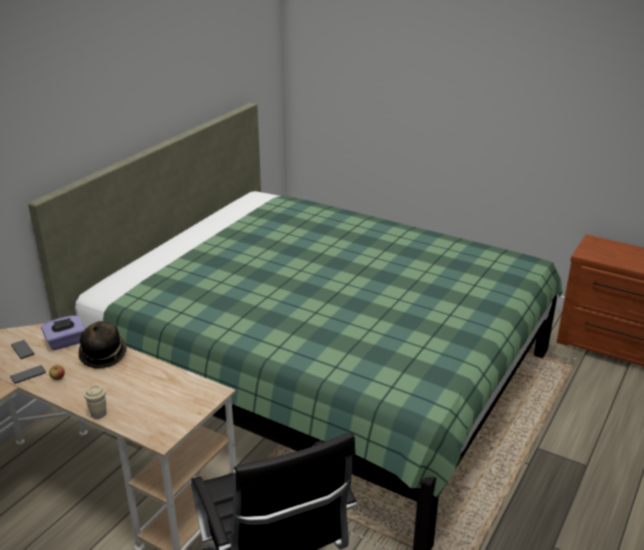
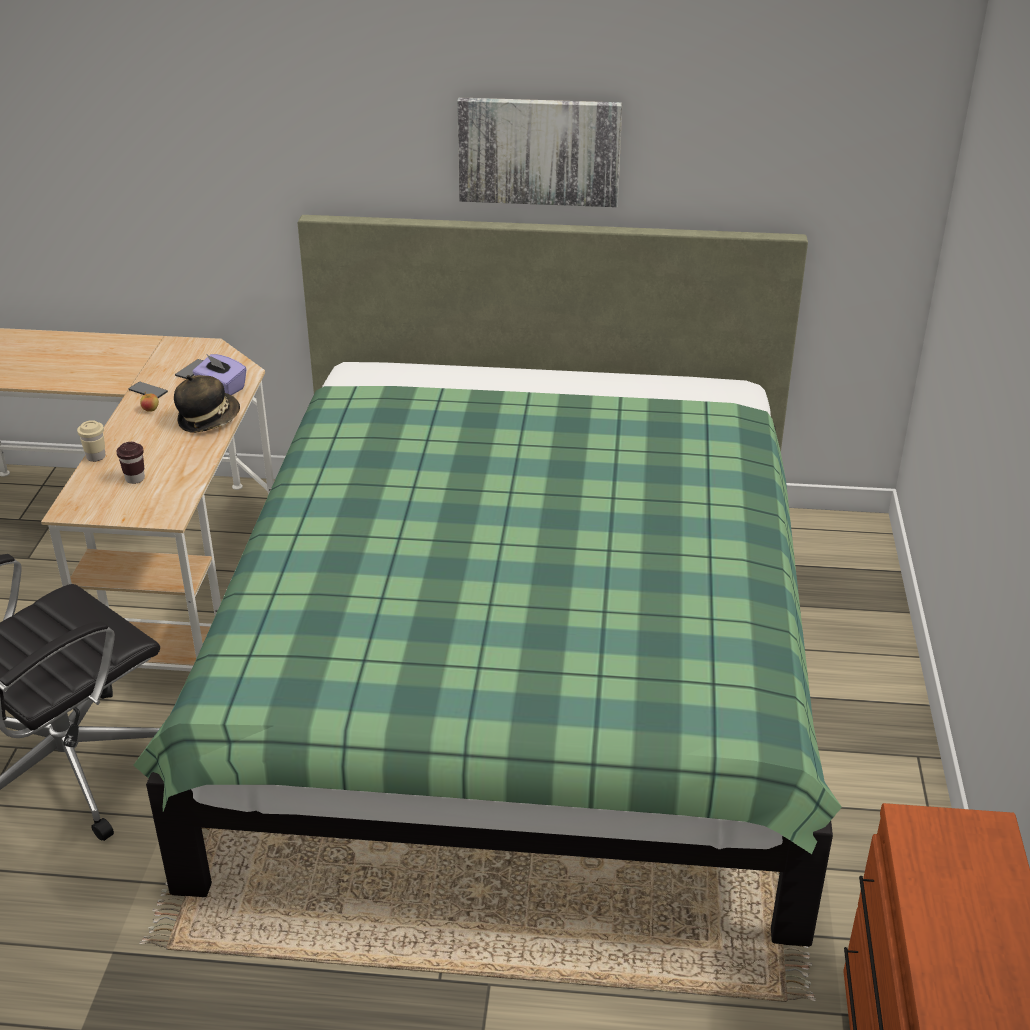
camera: 65 degrees right, 5 degrees up
(141, 101) = (539, 151): none -> picture
(149, 400) = (135, 479): none -> brown cup

